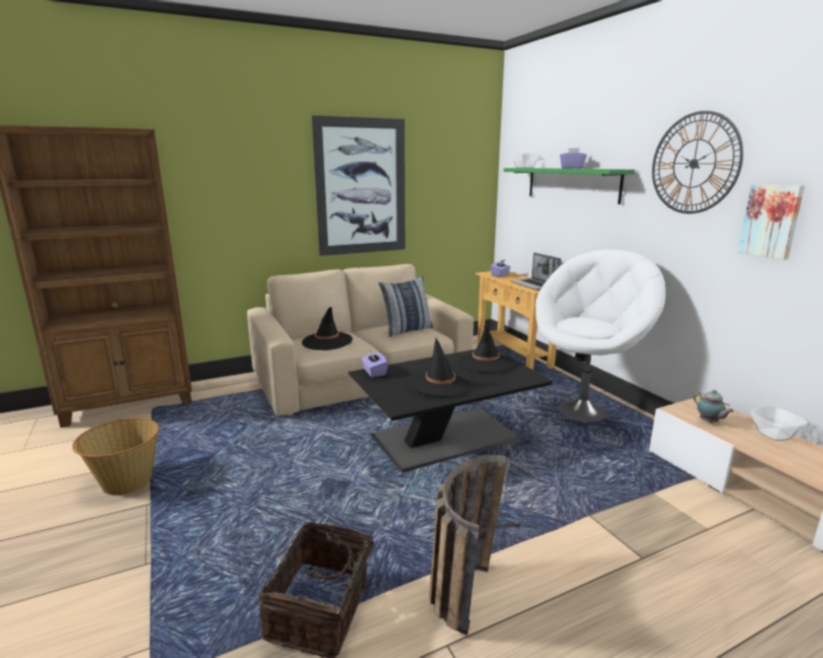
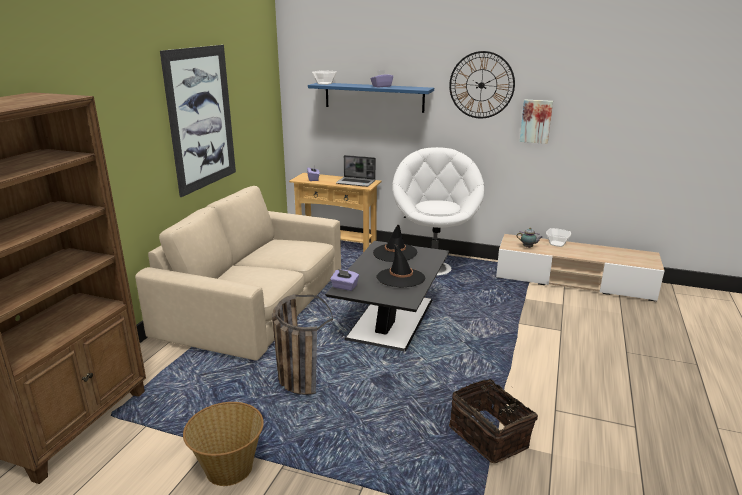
camera: 45 degrees left, 5 degrees up
(327, 341) = (254, 278): black hat -> none
(407, 330) = (293, 247): pillow -> none
(469, 583) = (523, 382): basket -> basket (296, 375)
(572, 184) = (374, 97): green shelf -> blue shelf

